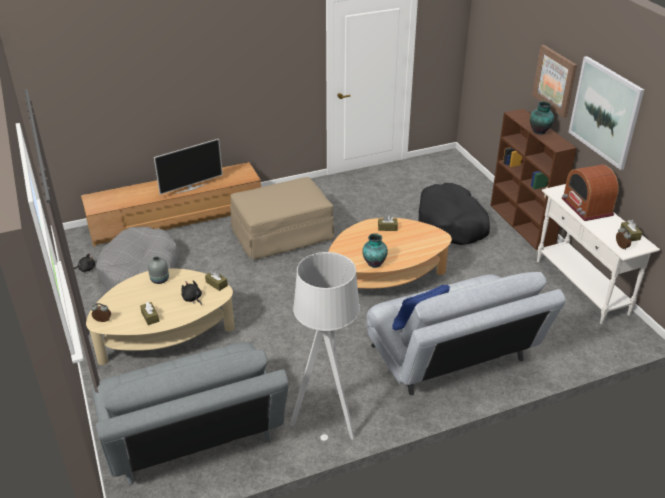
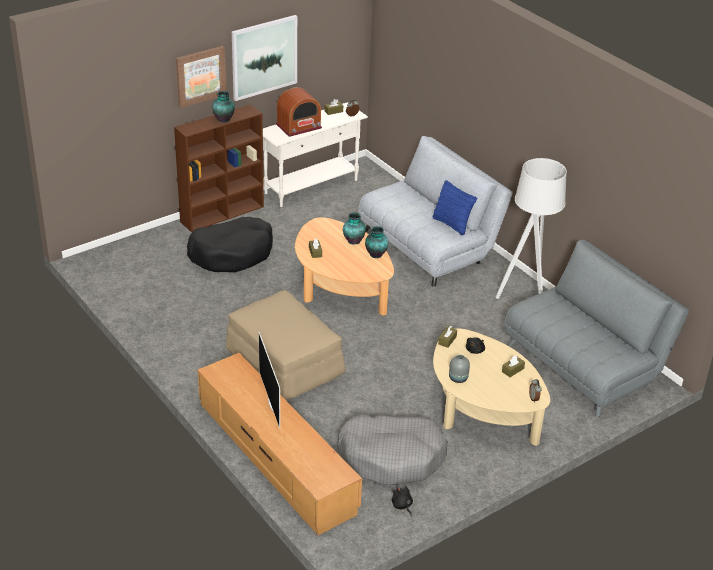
camera: 105 degrees left, 0 degrees up
(191, 188) = (273, 404): television -> television turned 150 degrees counterclockwise
(403, 253) = (353, 241): none -> vase

